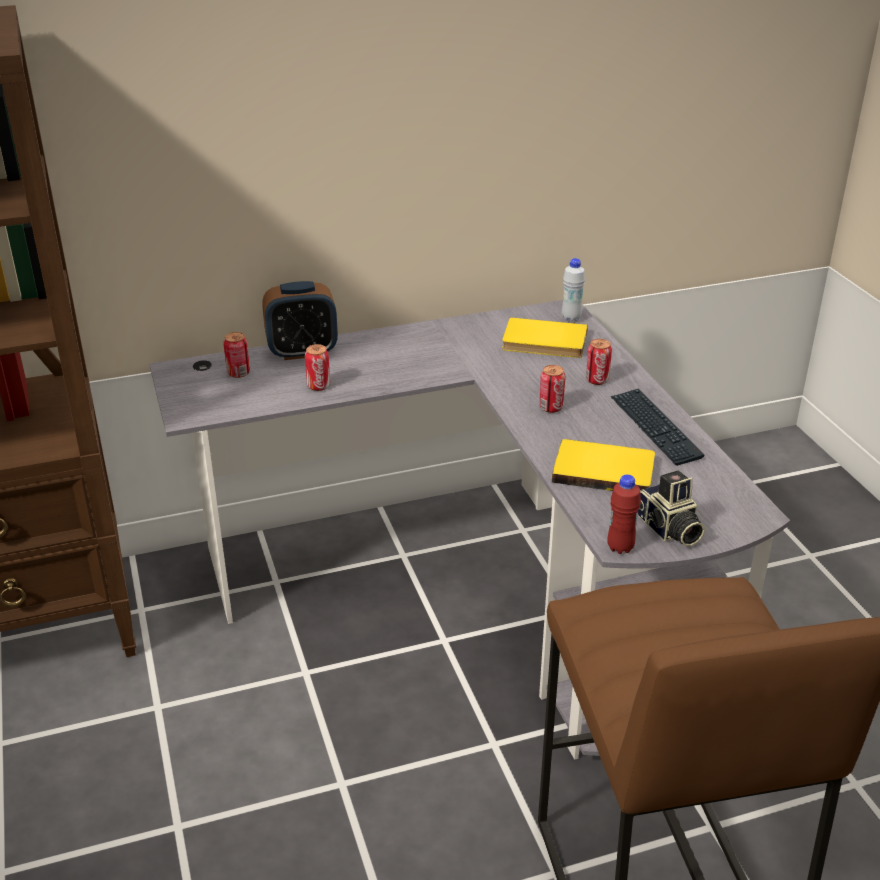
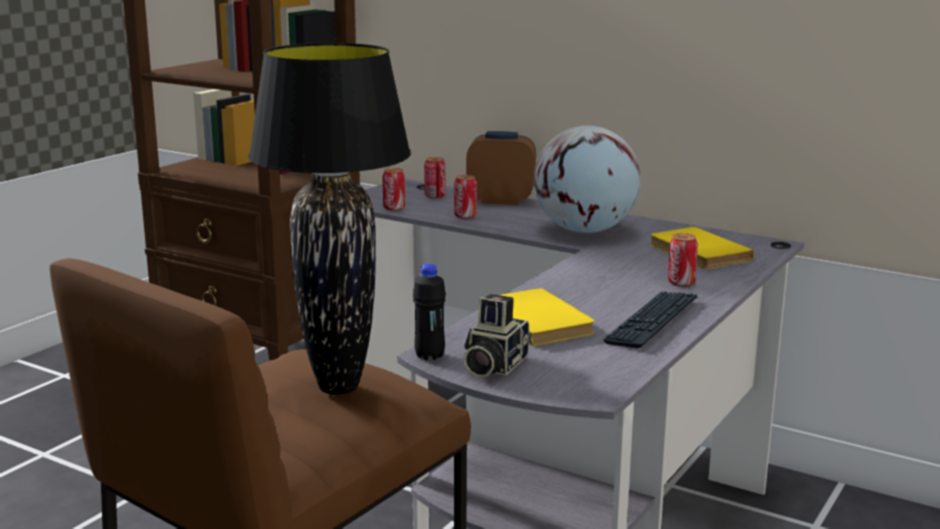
camera: 50 degrees right, 15 degrees down
(302, 352) = (501, 200): alarm clock -> alarm clock turned 150 degrees clockwise
(434, 356) = (585, 230): none -> globe
(551, 407) = (596, 280): can -> can (394, 208)
(571, 318) = (761, 248): white bottle -> none
(620, 547) = (429, 356): red bottle -> black bottle
(705, 617) = (338, 388): none -> black table lamp

